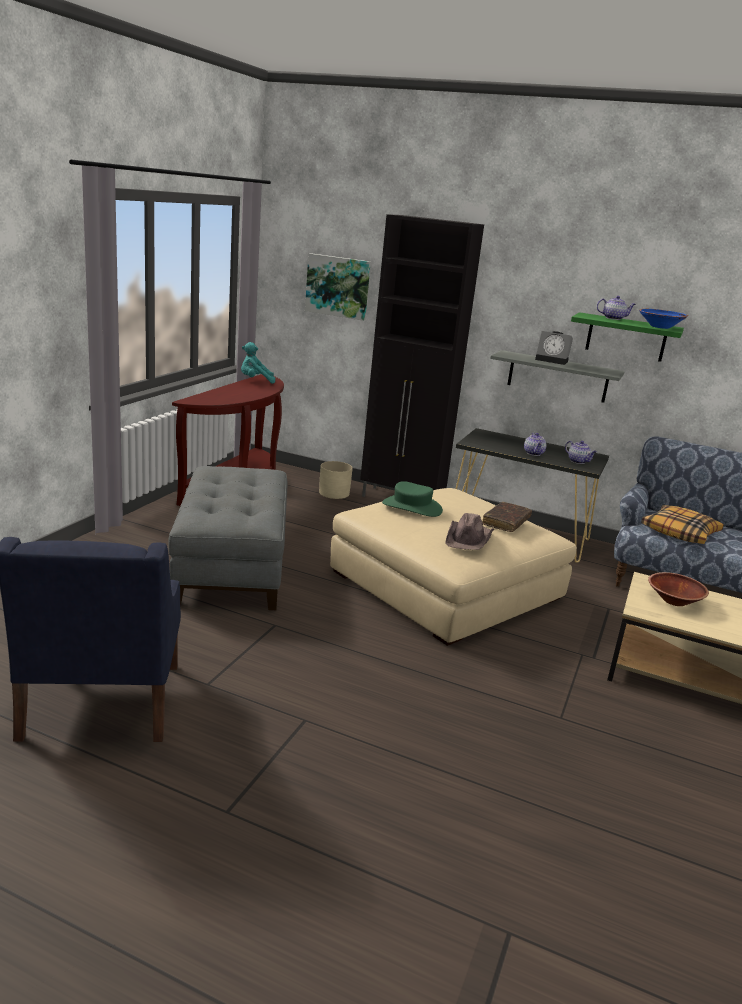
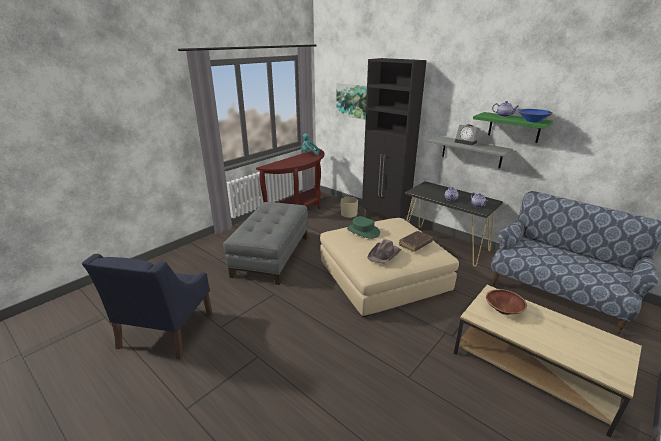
camera: 20 degrees right, 5 degrees up
(680, 532) = (537, 256): pillow -> none

